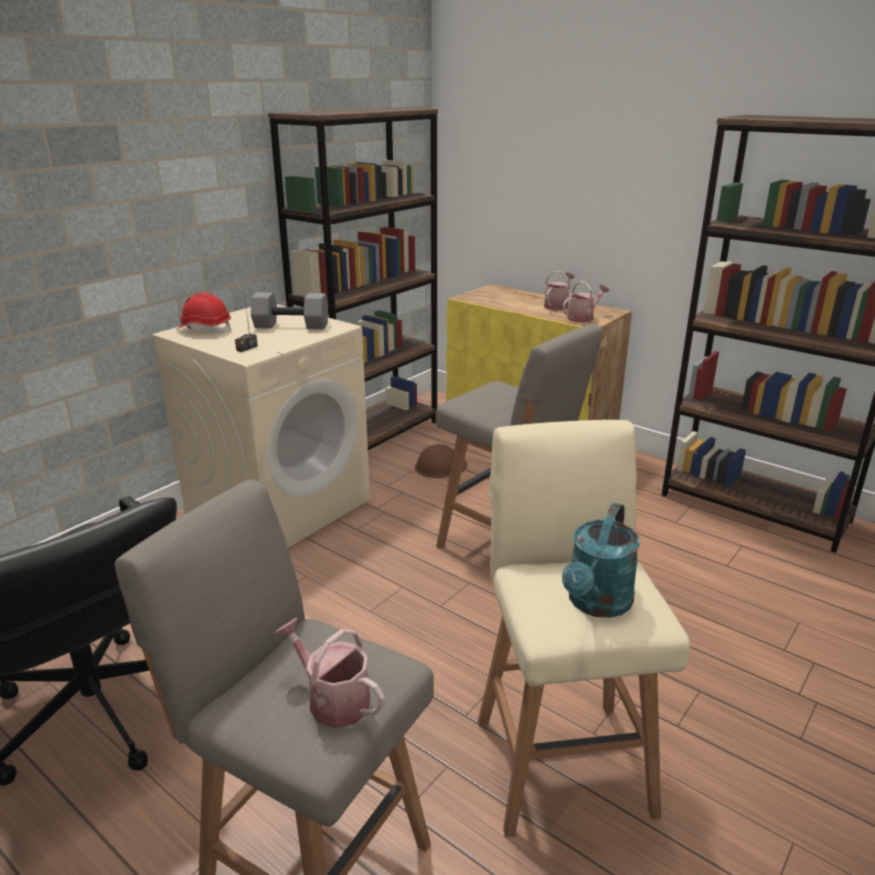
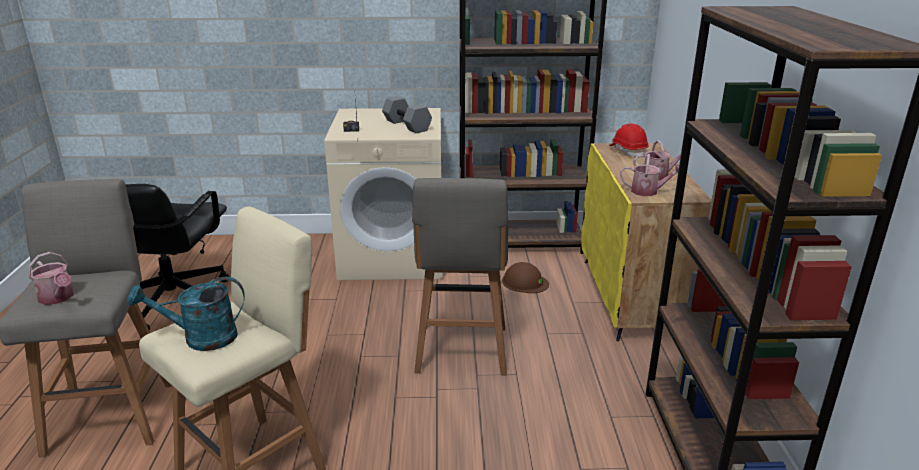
camera: 50 degrees right, 0 degrees up
(205, 330) = (364, 114): red hard hat -> red hard hat (628, 151)
(332, 699) = (58, 298): watering can -> watering can turned 135 degrees clockwise

